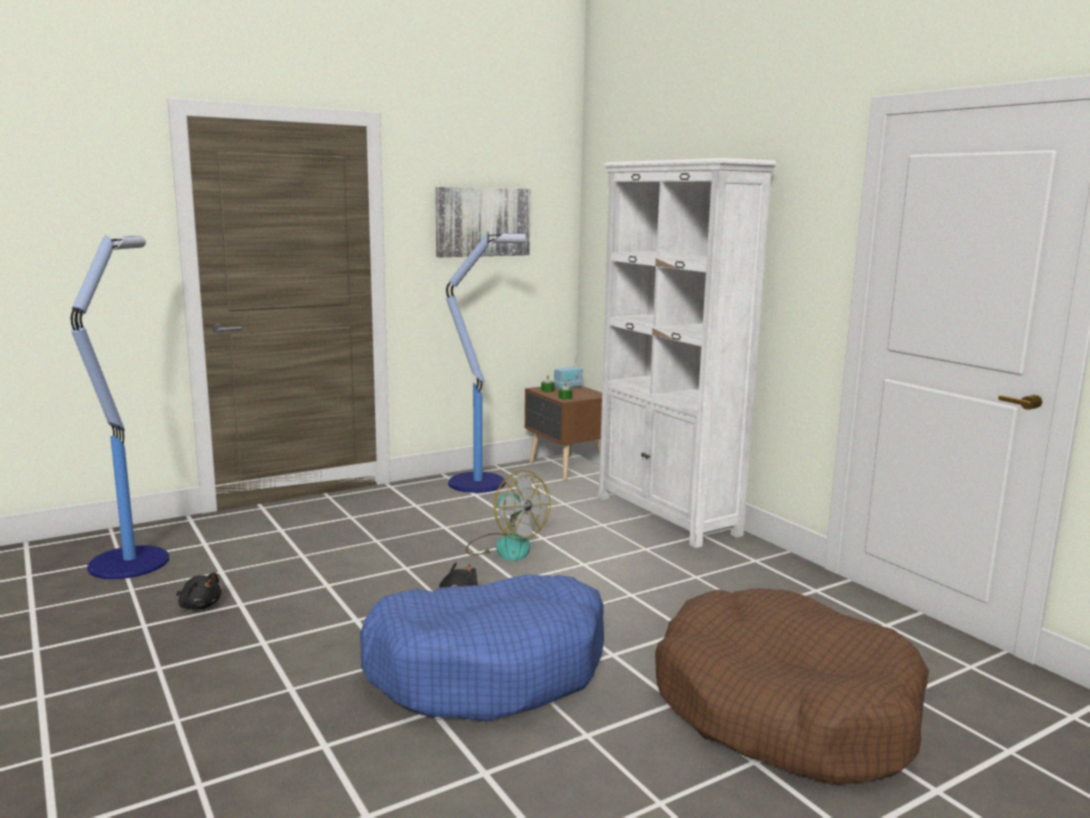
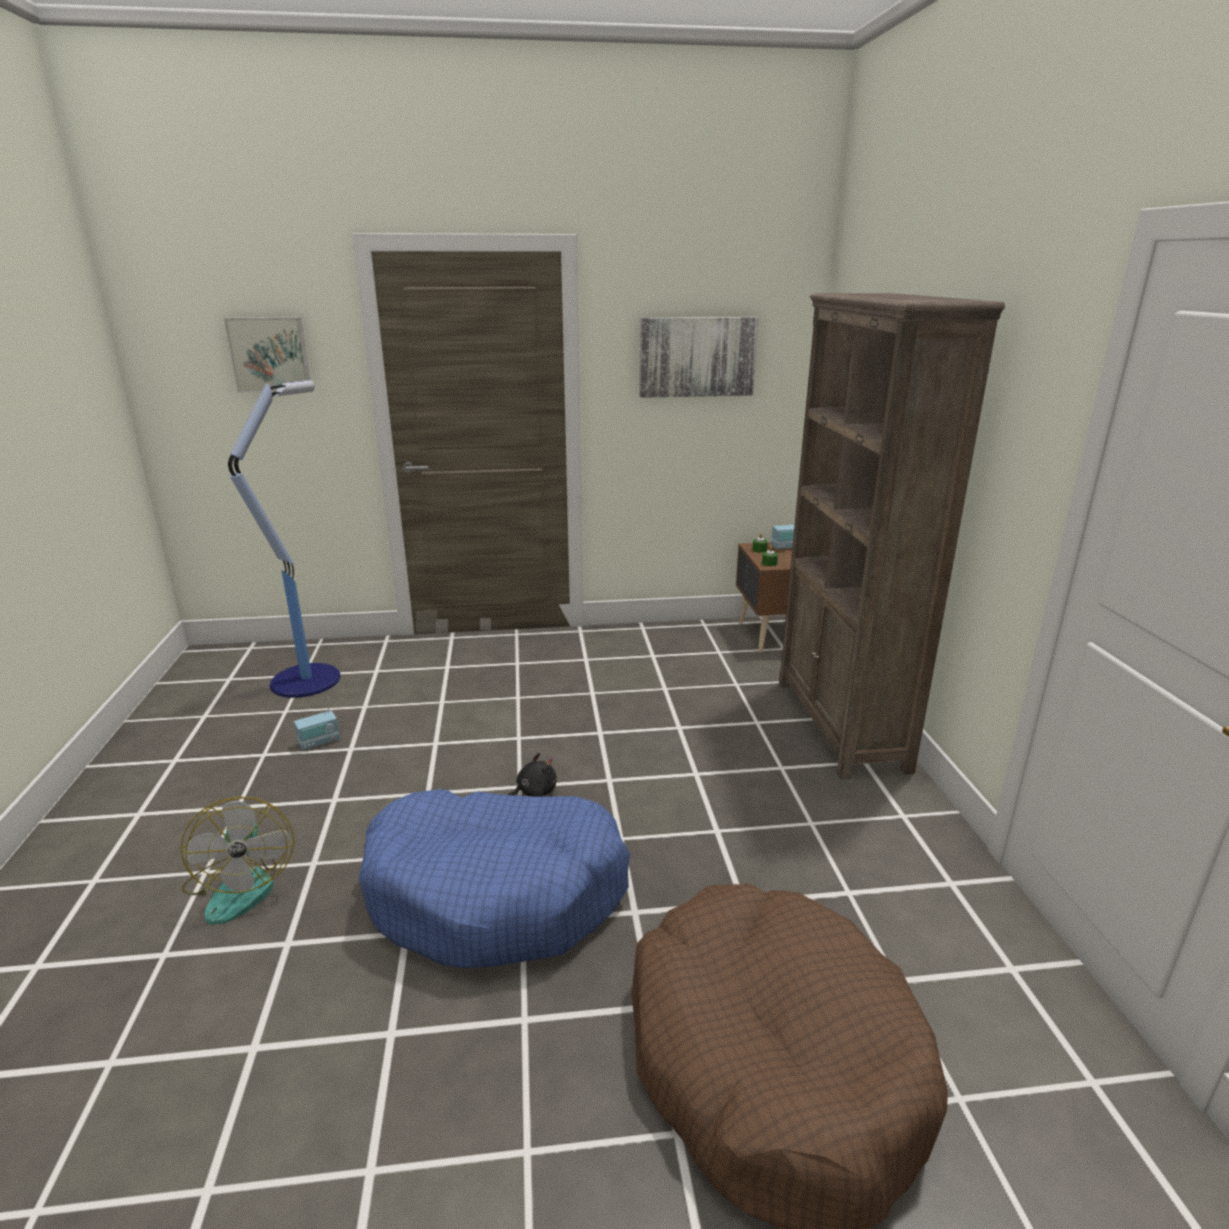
camera: 25 degrees right, 10 degrees up
(70, 214) = (270, 354): none -> picture
(199, 605) = (319, 742): black plush toy -> radio
(479, 483) = (668, 641): floor lamp -> none
(505, 546) = (632, 731): fan -> fan (241, 885)
(667, 516) = (840, 724): white bookcase -> brown bookcase

